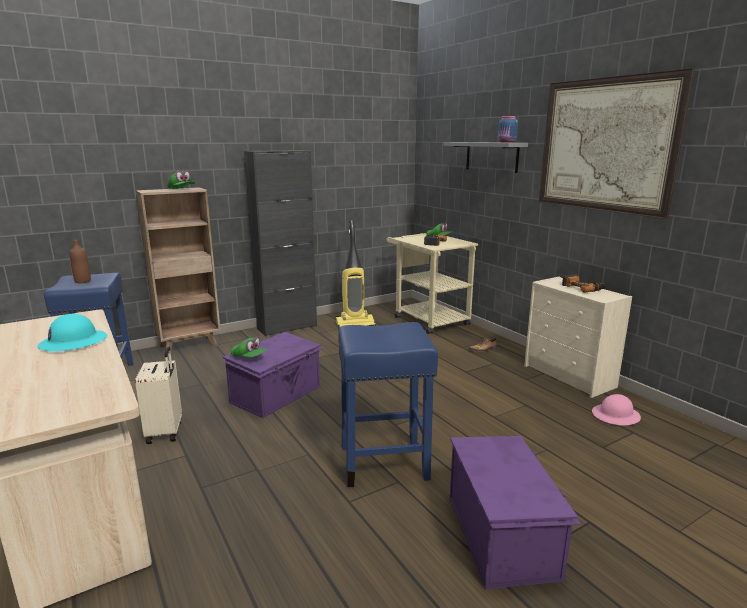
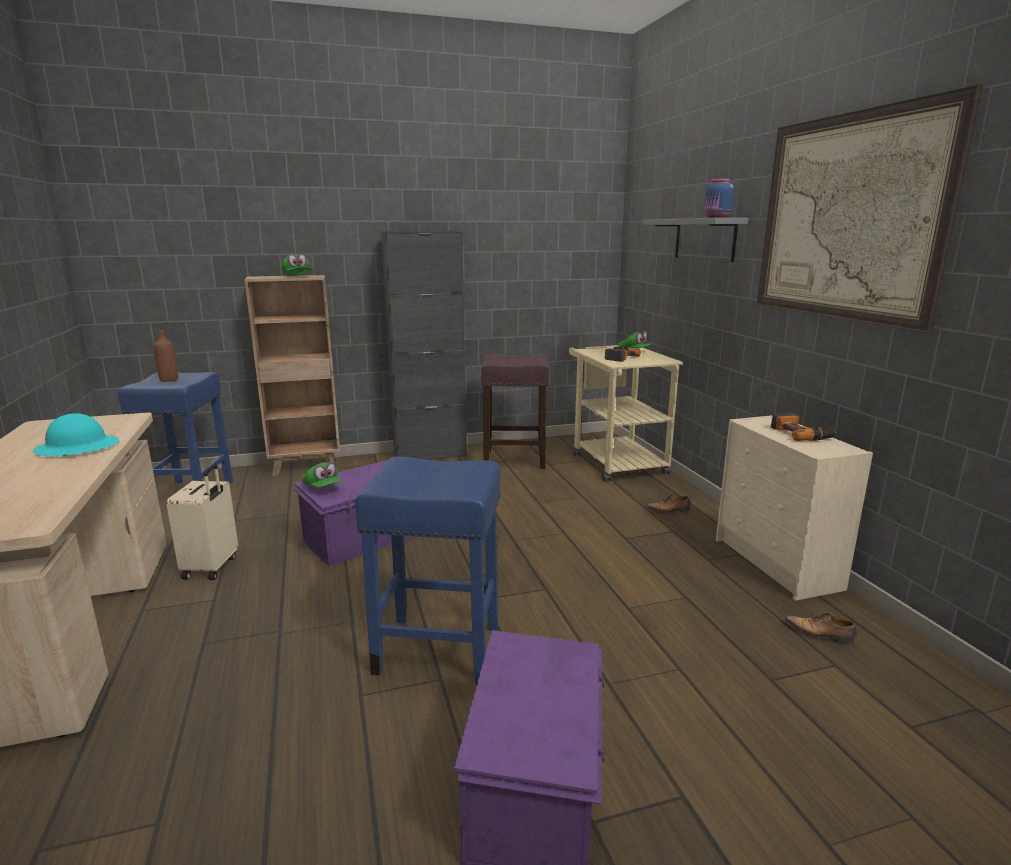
camera: 15 degrees right, 0 degrees up
(355, 324) = (516, 459): vacuum cleaner -> brown stool
(616, 416) = (820, 634): pink hard hat -> shoe

